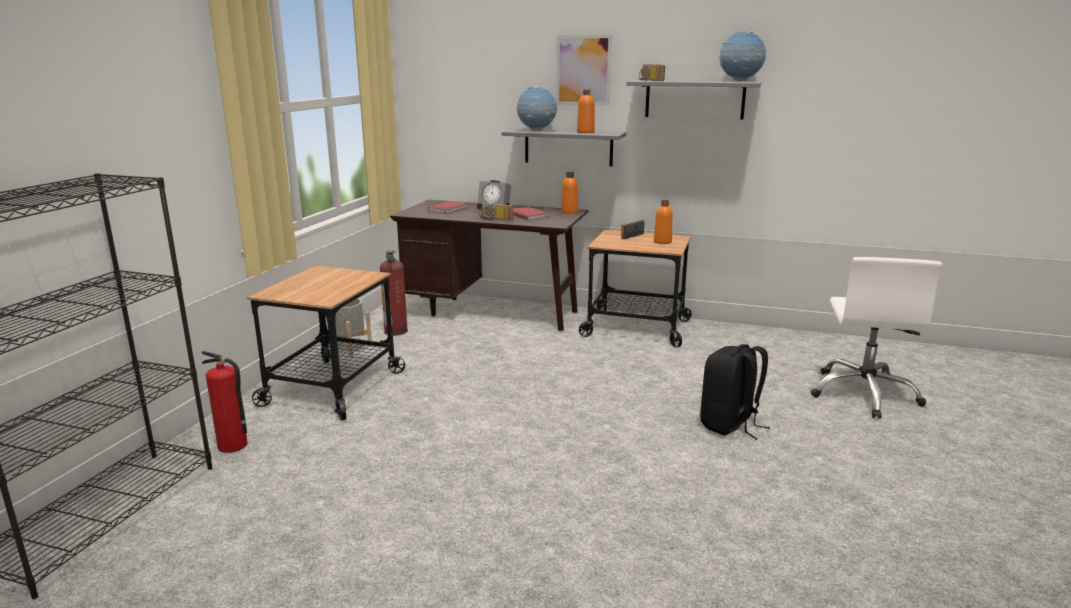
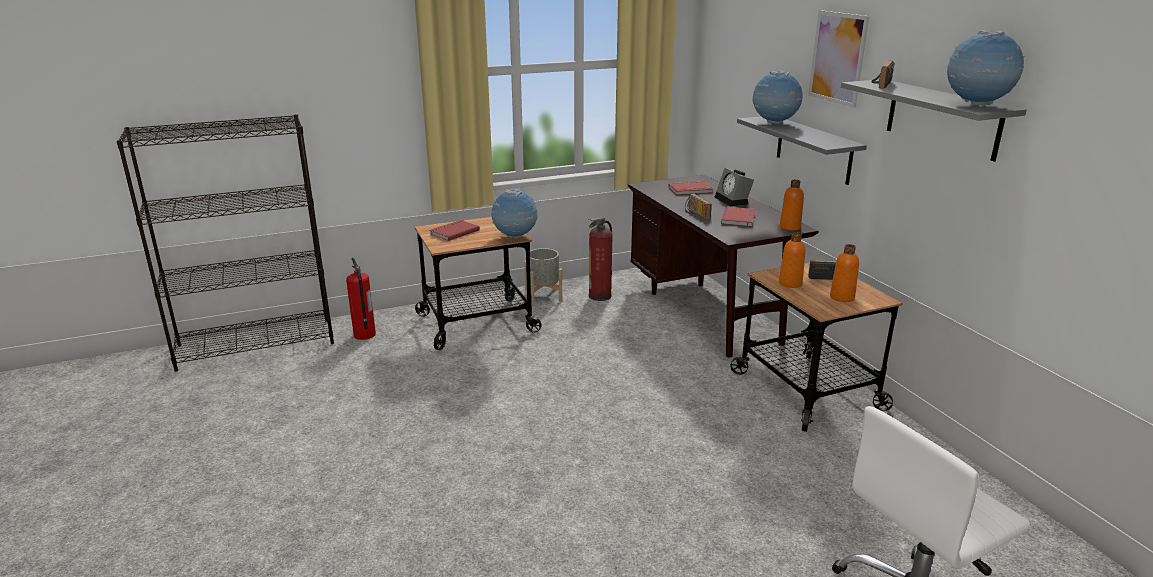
camera: 50 degrees right, 5 degrees up
(303, 288) = (453, 232): none -> red book
(373, 275) = (515, 237): none -> globe
(585, 132) = (815, 136): orange bottle -> orange bottle (790, 283)
(730, 425) = (676, 532): black backpack -> none

